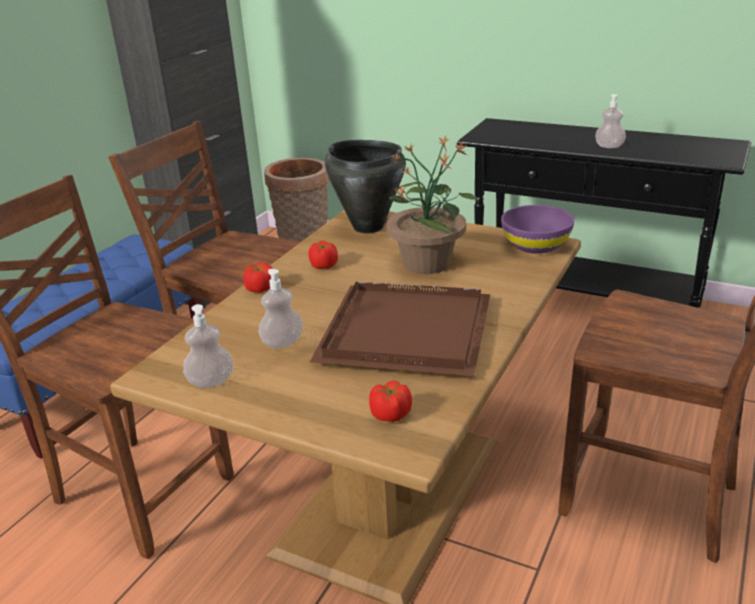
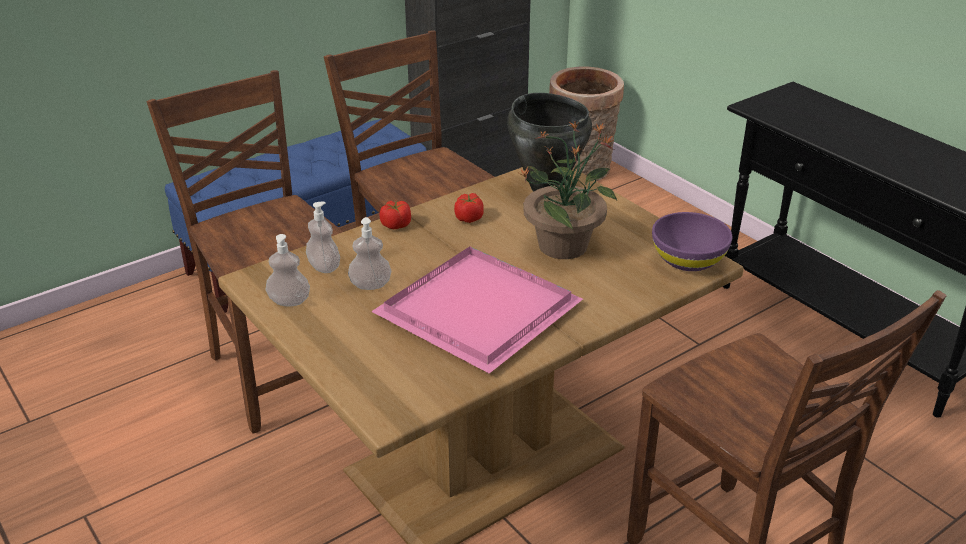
camera: 25 degrees right, 5 degrees up
(391, 414) = (398, 382): tomato -> none
(402, 333) = (474, 311): brown tray -> pink tray
(609, 146) = (892, 160): soap dispenser -> soap dispenser (324, 267)

